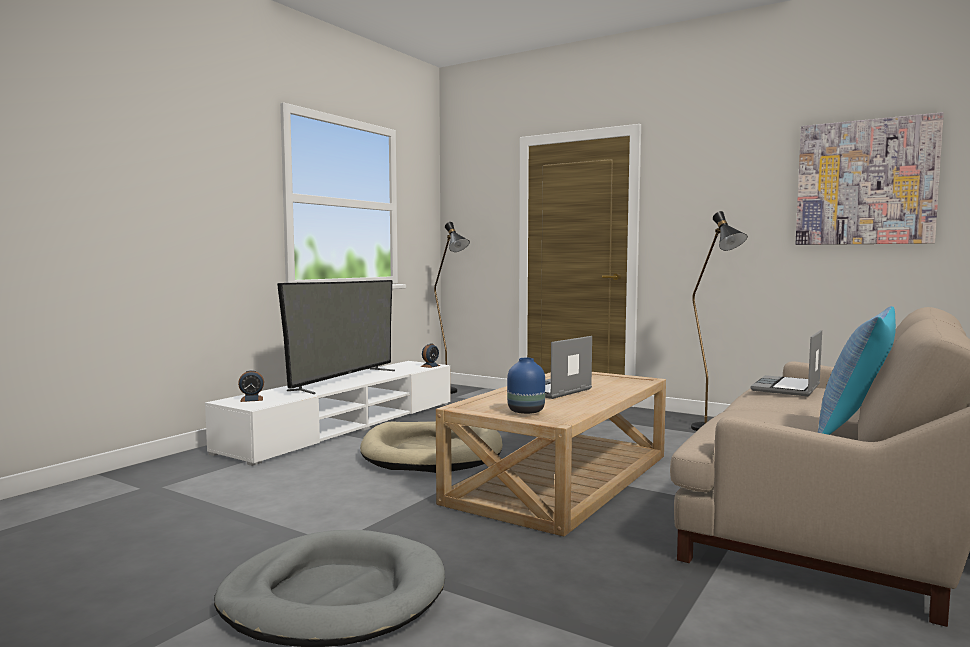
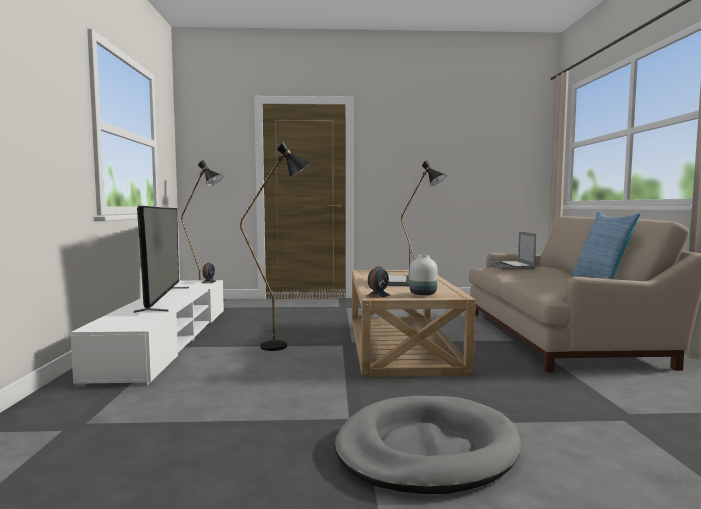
camera: 35 degrees left, 0 degrees up
(251, 399) = (117, 323): alarm clock -> alarm clock (378, 295)
(432, 453) = (284, 346): beige dog bed -> black floor lamp
(526, 411) = (423, 294): blue vase -> white vase
(865, 183) = (491, 148): picture -> none

